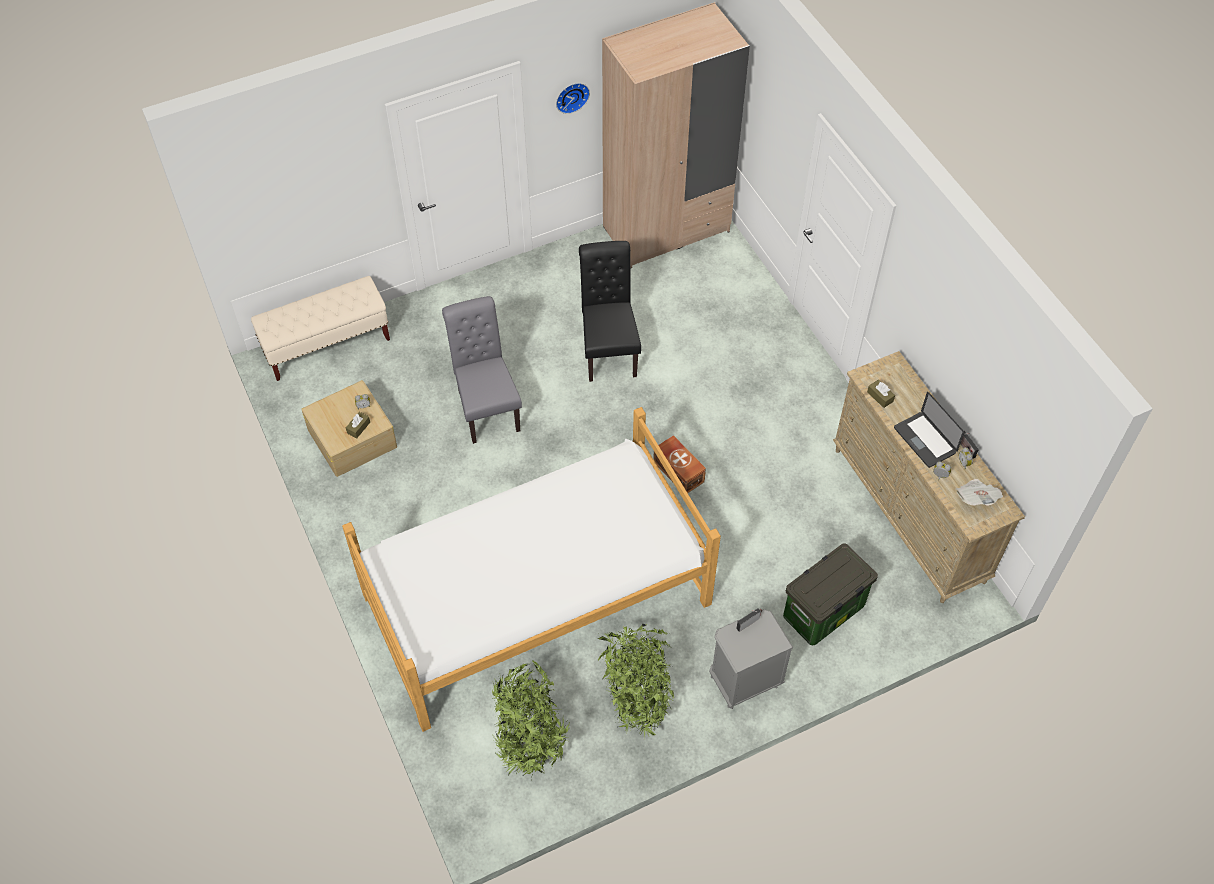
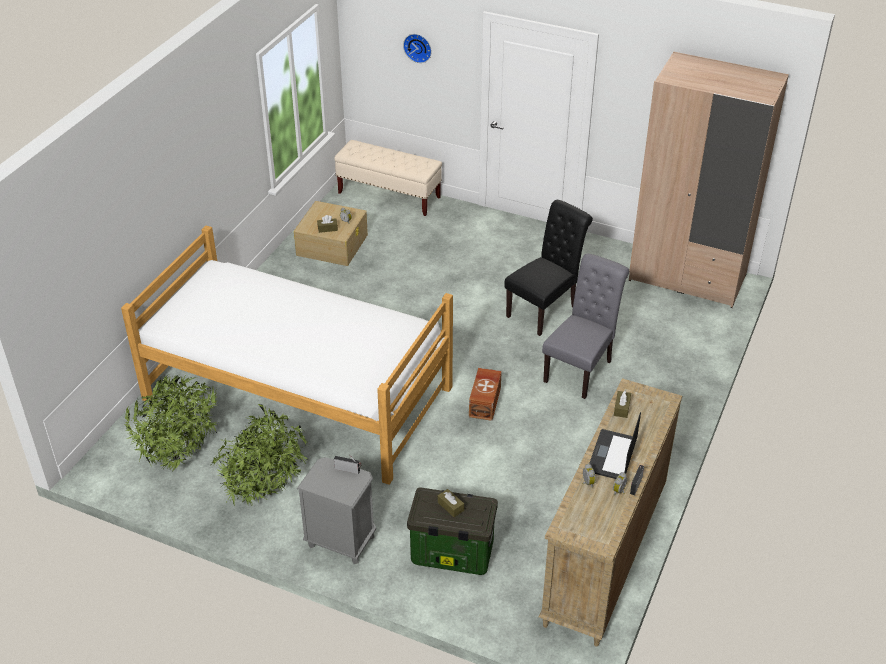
camera: 50 degrees right, 15 degrees down
(486, 407) = (425, 284): grey chair -> grey chair (581, 369)
(571, 96) = (638, 95): wall clock -> wall clock (418, 47)
(827, 579) = (450, 506): none -> brown tissue box
(976, 498) = (592, 517): newspaper -> none

